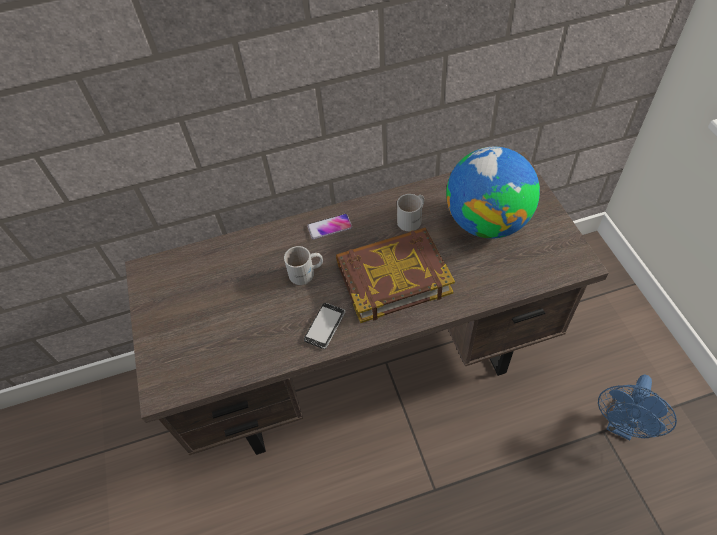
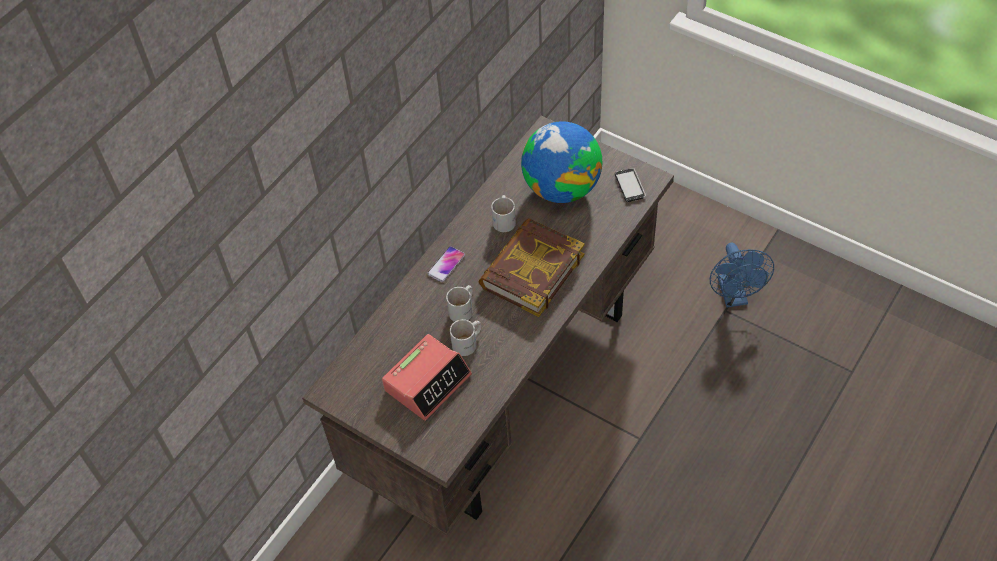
camera: 40 degrees left, 0 degrees up
(218, 315) = (428, 382): none -> alarm clock
(282, 305) = (468, 343): none -> white mug
(325, 326) = (516, 336): phone -> phone (630, 186)

